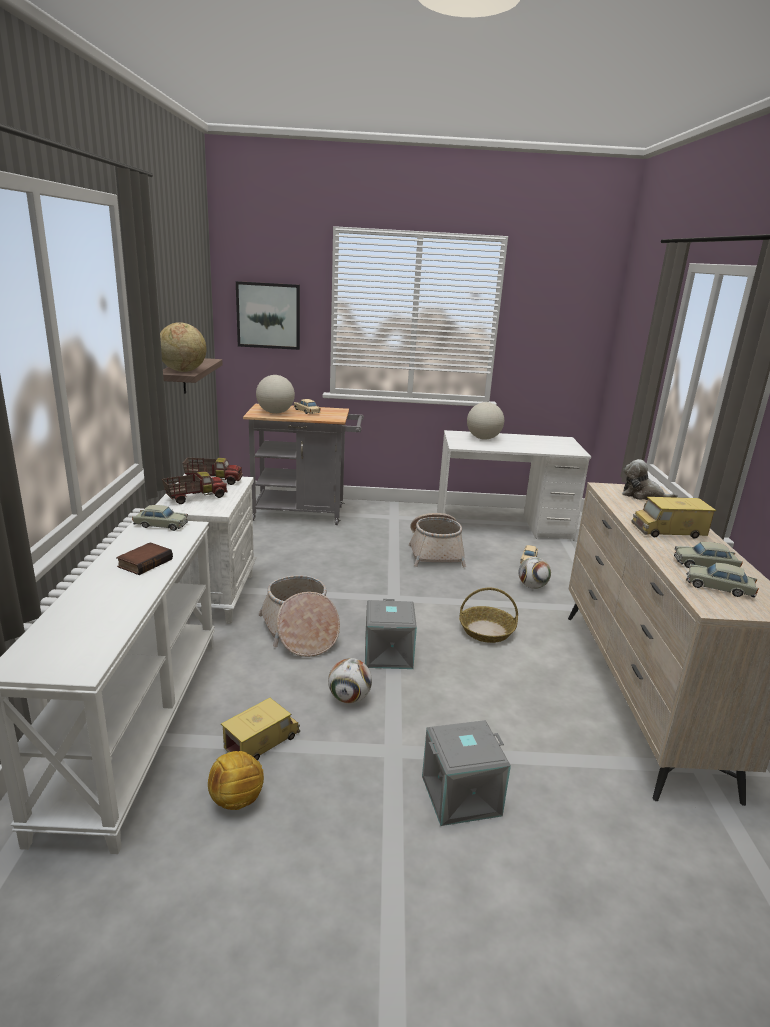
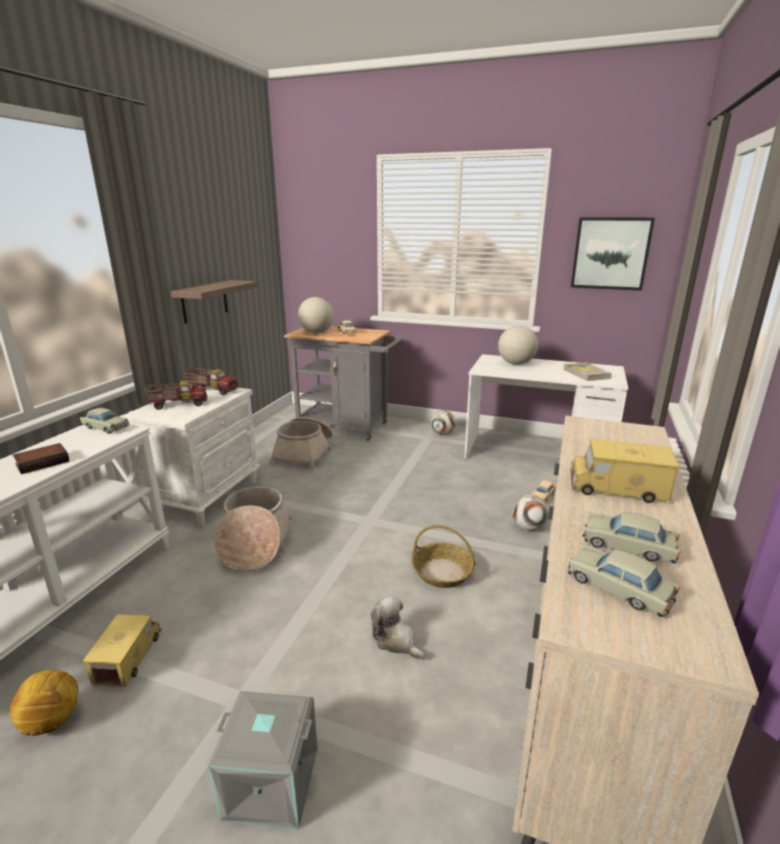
camera: 20 degrees right, 0 degrees up
(183, 371) = (199, 289): globe -> none
(262, 741) = (128, 658): toy truck -> toy truck turned 60 degrees counterclockwise
(268, 315) = (324, 244): picture -> picture (610, 253)
(349, 698) = (245, 626): football -> football (442, 434)
(389, 654) = (321, 582): grey storage box -> none
(435, 552) = (445, 477): basket -> basket (305, 453)
(549, 445) = (586, 374): none -> book
(643, 495) = (624, 437): plush toy -> plush toy (396, 640)

